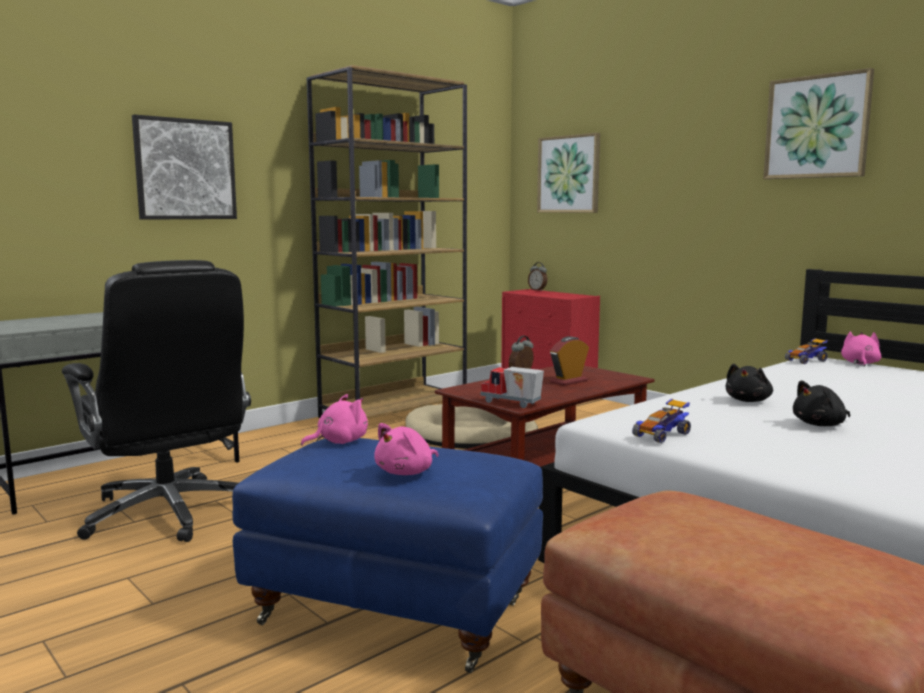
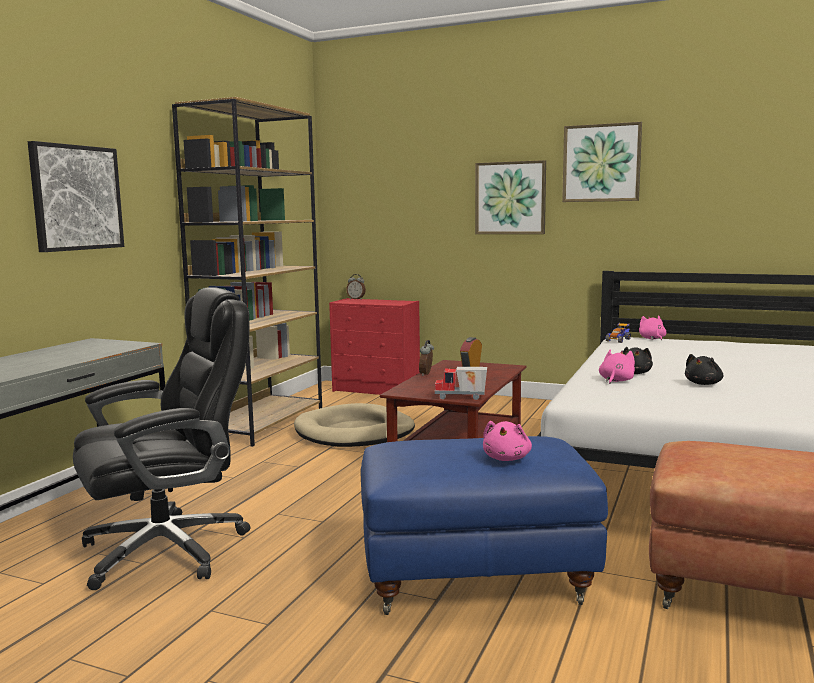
camera: 25 degrees left, 0 degrees up
(169, 513) = (169, 549): black office chair -> black office chair turned 60 degrees counterclockwise
(339, 442) = (406, 445): pink plush toy -> pink plush toy (615, 381)
(569, 174) = (381, 195): picture -> picture (510, 198)
(662, 434) = (628, 404): toy car -> none

